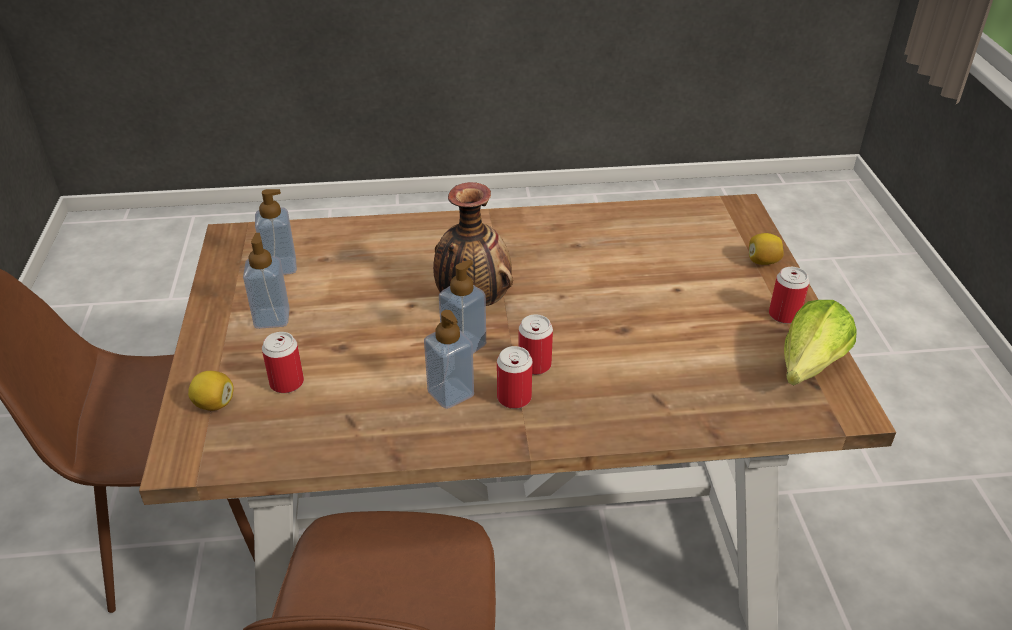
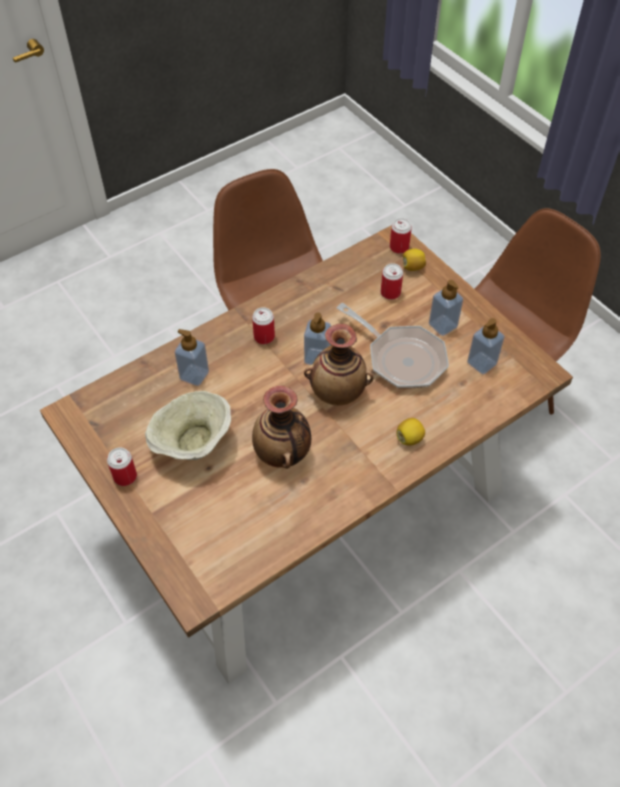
camera: 150 degrees right, 15 degrees up
(362, 305) = (401, 358): none -> frying pan
(450, 393) = (300, 324): soap dispenser -> soap dispenser (194, 375)
(534, 365) = (266, 362): can -> can (399, 247)
(582, 272) = (283, 453): none -> vase
(686, 316) = (192, 444): none -> beige bowl
(762, 261) = (155, 530): lemon -> lemon (409, 438)
(803, 371) = (102, 430): lettuce -> none

